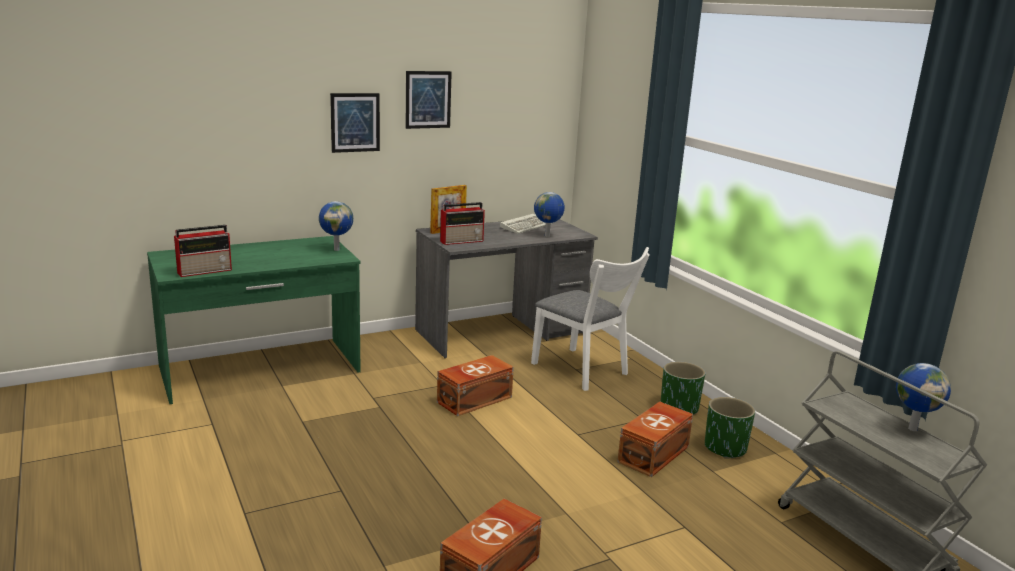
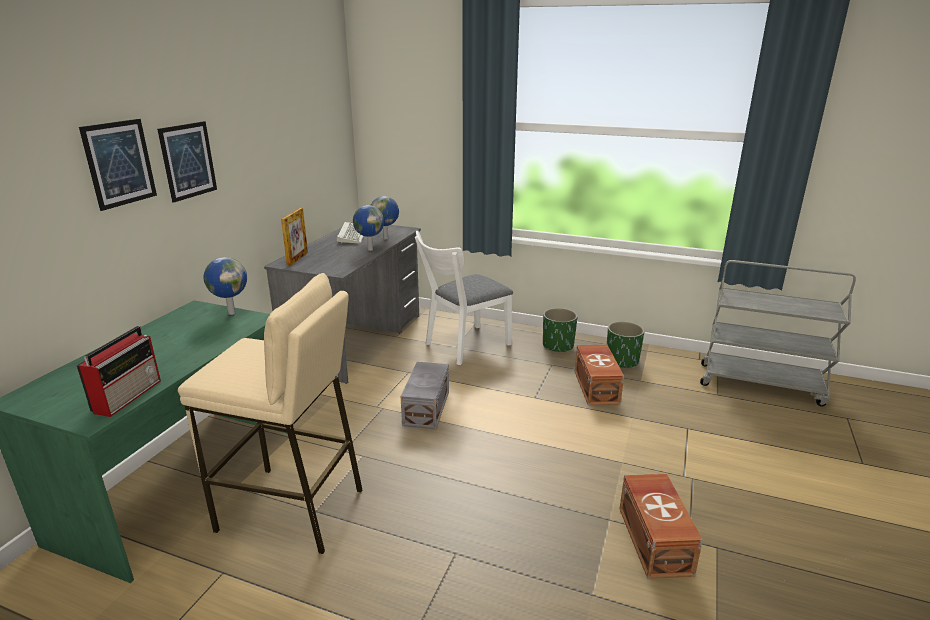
camera: 40 degrees left, 5 degrees up
(291, 414) = (292, 510): none -> beige stool
(428, 99) = (247, 122): picture -> picture (119, 163)
(462, 241) = (331, 264): radio -> none
(473, 399) = (425, 408): brown storage box -> grey storage box
(584, 371) = (463, 346): white chair -> white chair turned 135 degrees clockwise
(912, 428) = (785, 297): globe -> globe (370, 249)

